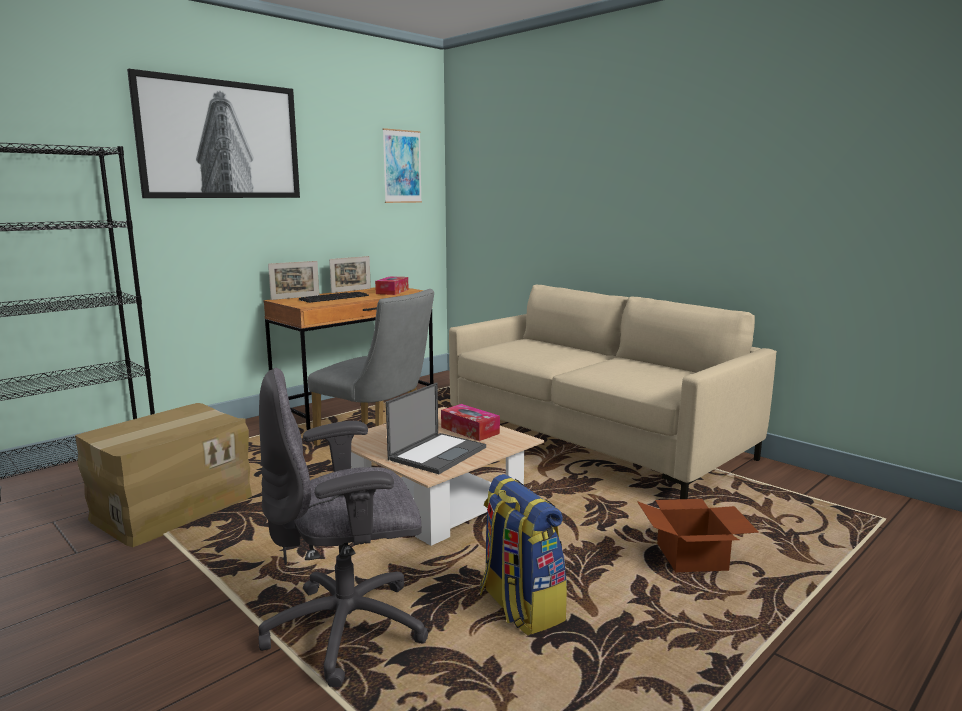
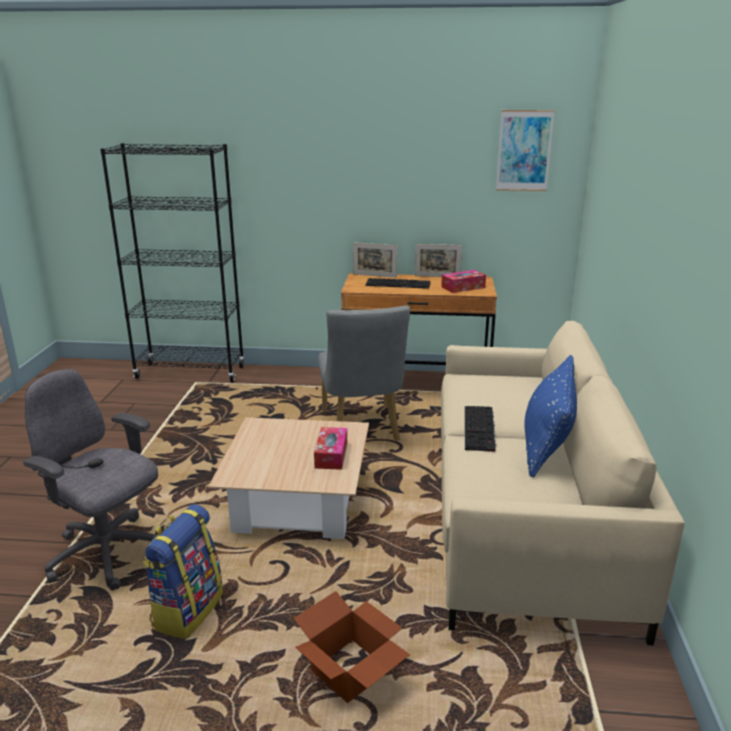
camera: 50 degrees right, 10 degrees up
(172, 508) = (183, 422): cardboard box -> none
(220, 140) = (322, 131): picture -> none
(438, 453) = (269, 464): laptop -> none
(570, 364) = (480, 429): none -> keyboard
(620, 358) = (547, 444): none -> blue pillow

